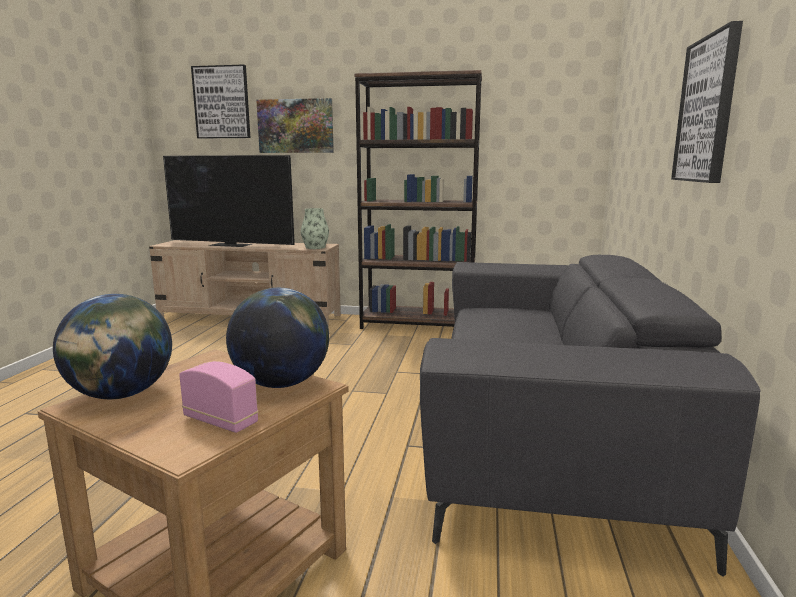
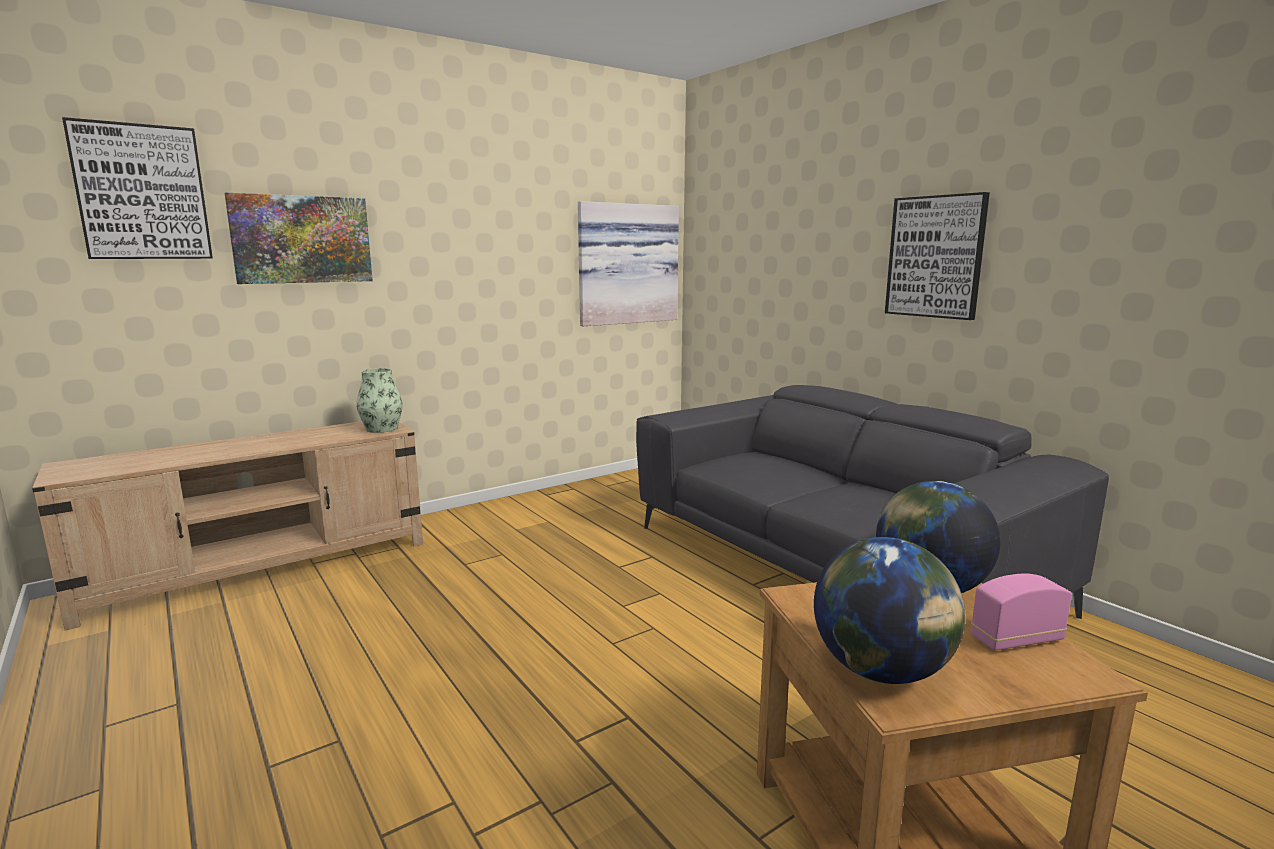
camera: 45 degrees left, 0 degrees up
(231, 244) = (217, 450): television -> none
(418, 325) = (524, 506): brown bookcase -> none
(542, 142) = (626, 264): none -> picture

